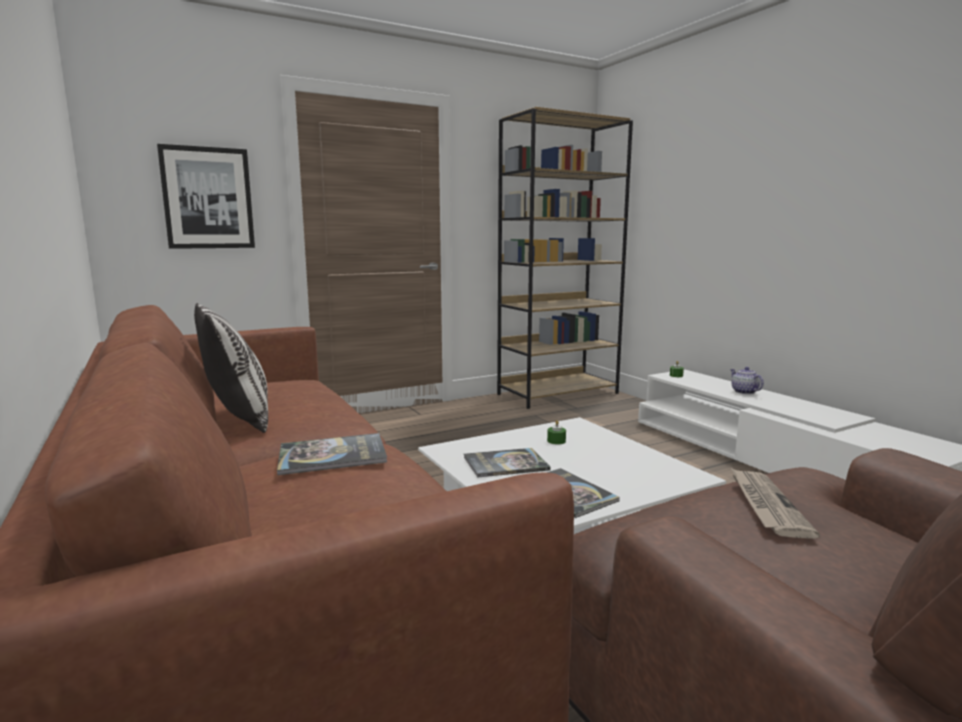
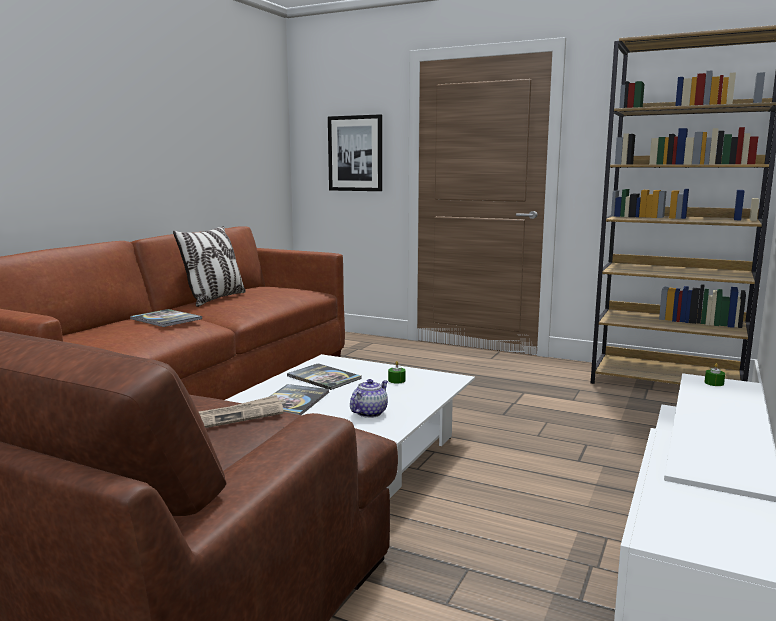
camera: 55 degrees right, 0 degrees up
(743, 391) = (725, 418): teapot -> teapot (369, 413)

